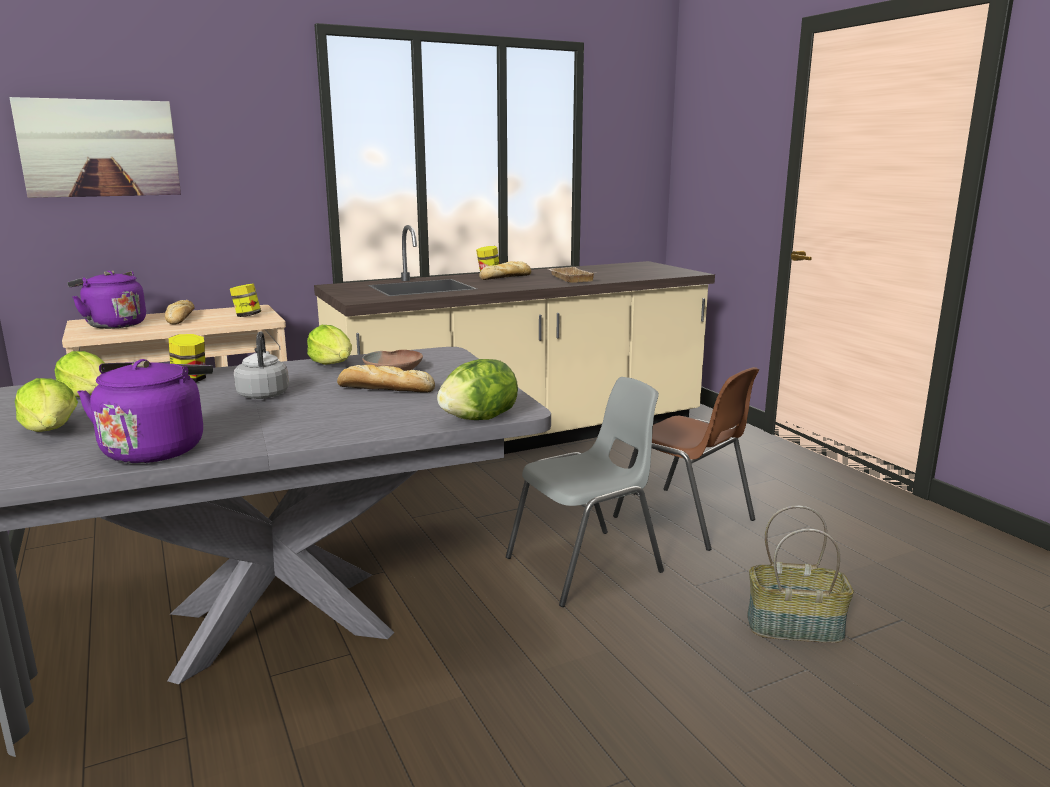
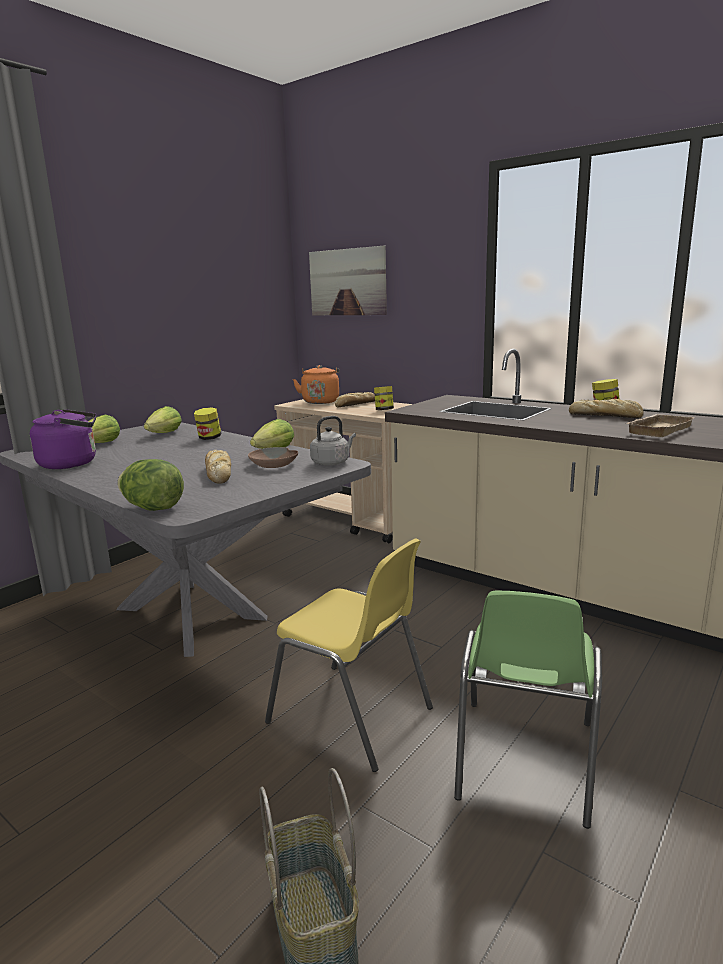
camera: 65 degrees right, 0 degrees up
(113, 325) = (320, 401): purple kettle -> orange kettle
(263, 394) = (187, 455): grey kettle -> grey kettle (332, 462)
(587, 565) = (352, 716): grey chair -> yellow chair
(686, 519) = (523, 760): brown chair -> green chair

